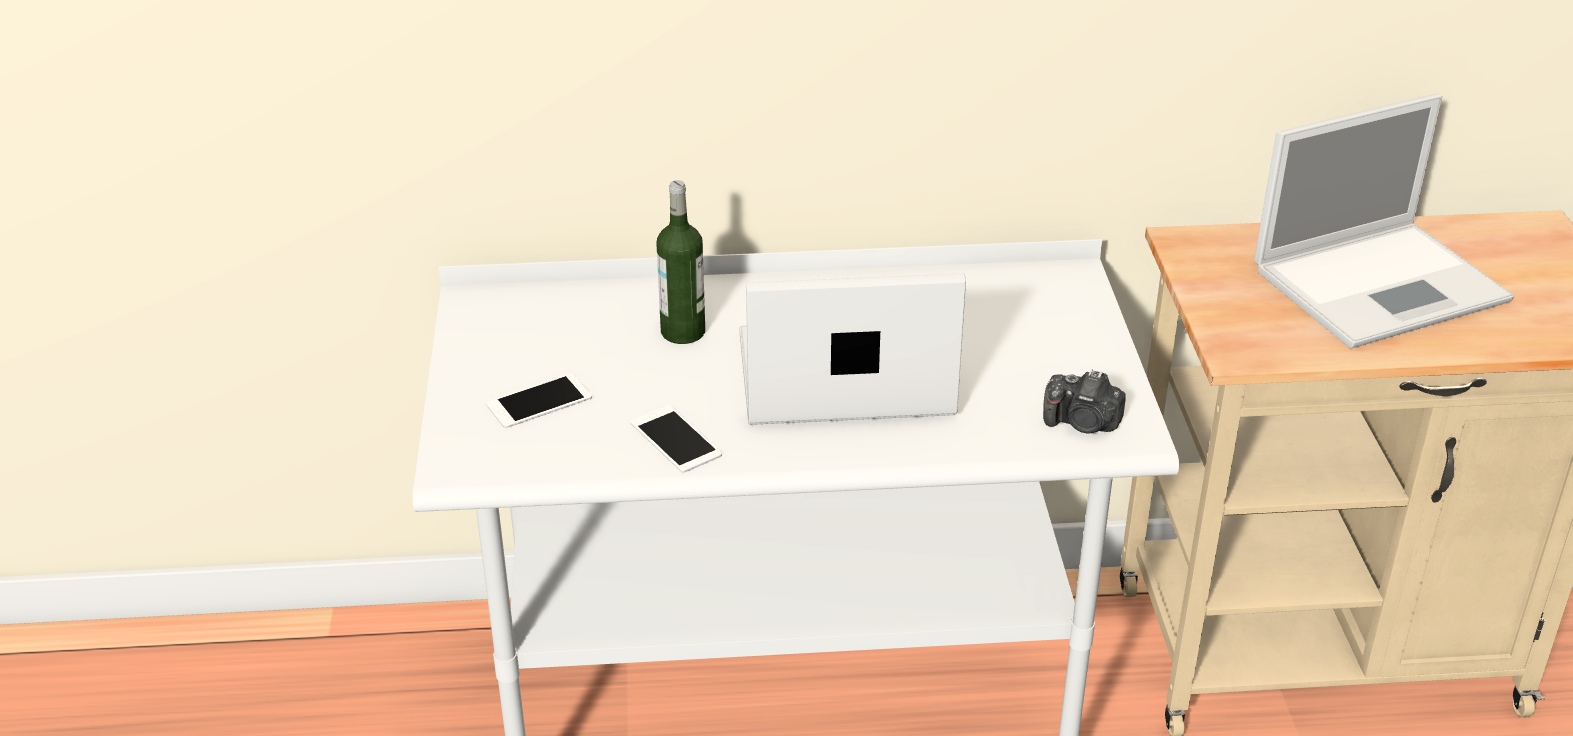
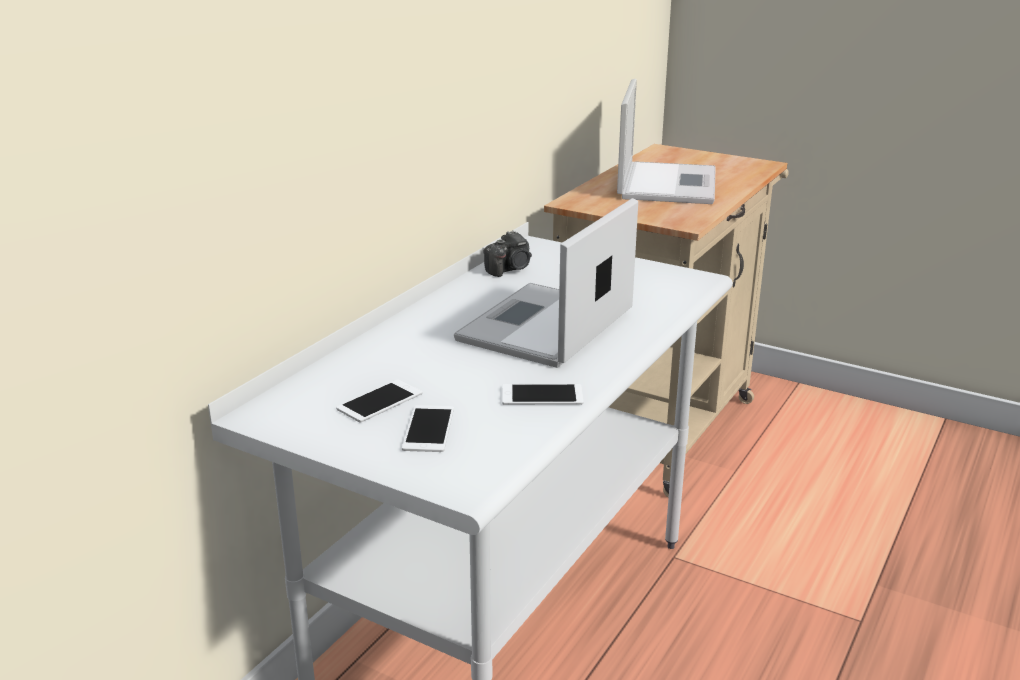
camera: 55 degrees left, 10 degrees down
(564, 351) = (380, 401): none -> phone
(683, 332) = (422, 356): bottle -> none
(1082, 423) = (674, 285): camera -> camera (510, 269)

